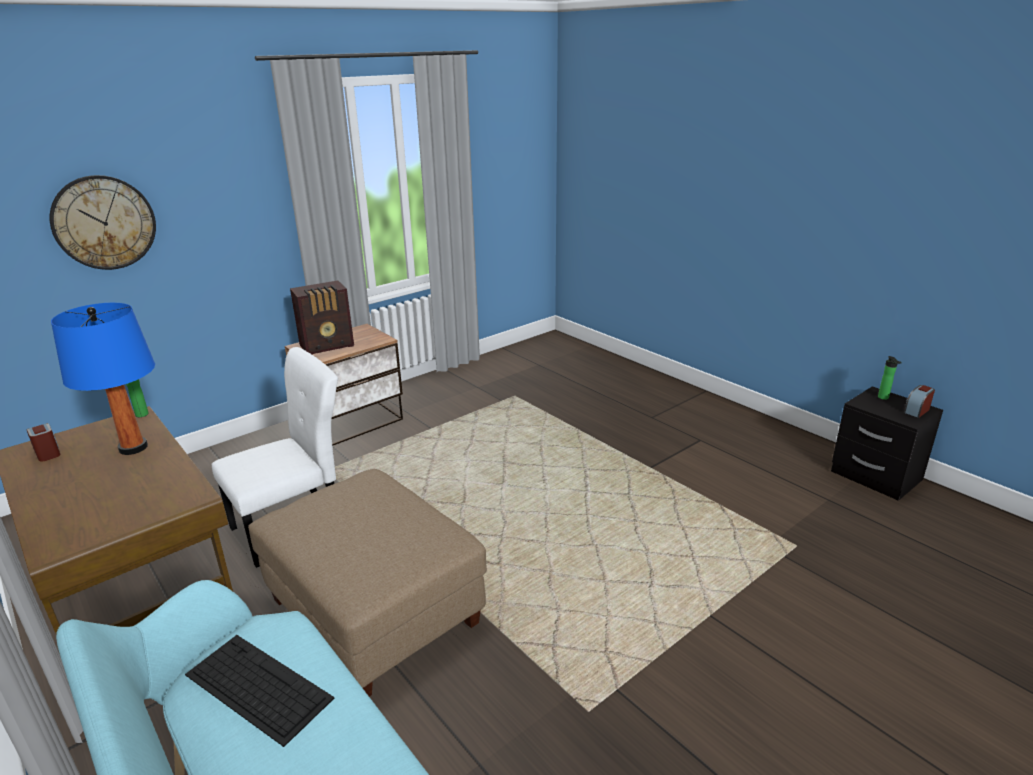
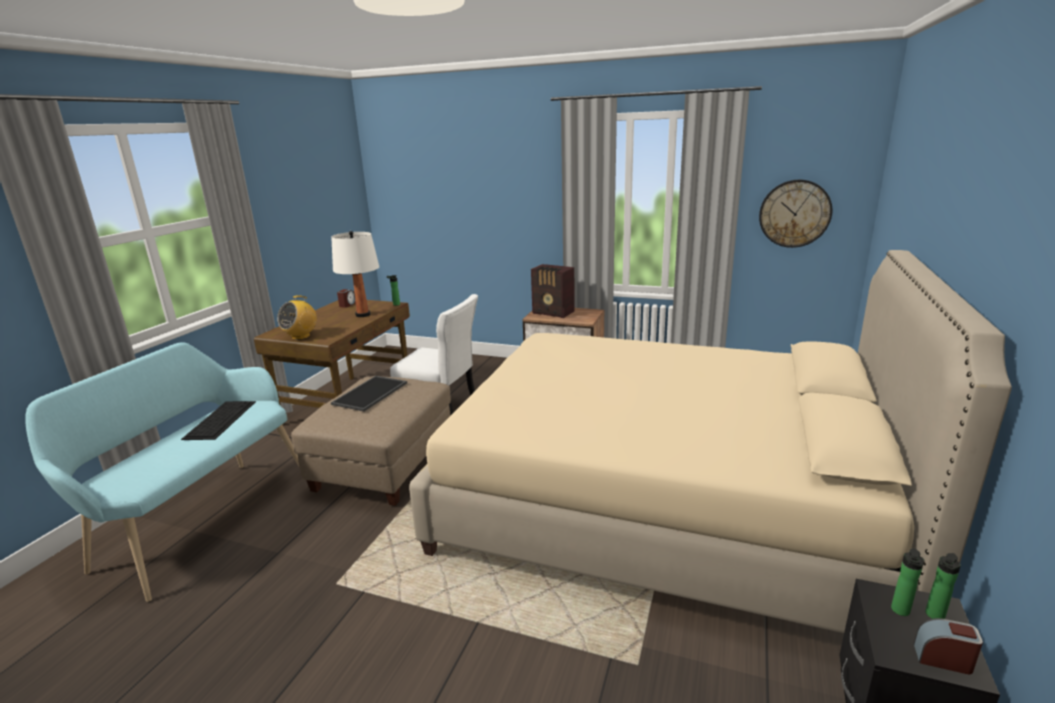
camera: 60 degrees right, 5 degrees down
(104, 223) = (457, 198): wall clock -> wall clock (794, 213)
(129, 518) = (301, 336): none -> radio
(133, 448) = (363, 315): blue table lamp -> white table lamp
(343, 524) = (371, 394): none -> tray
(624, 460) = (661, 504): none -> beige bed
(878, 404) = (900, 612): none -> bottle

